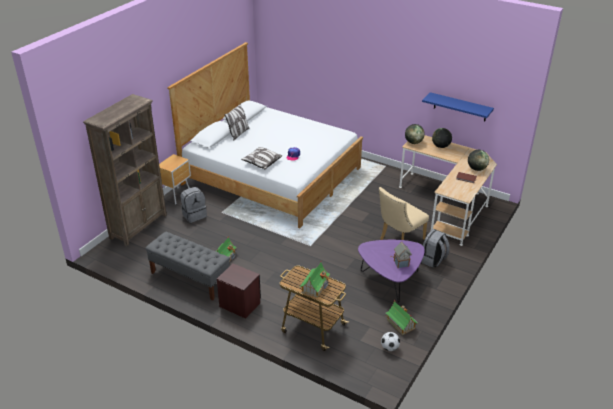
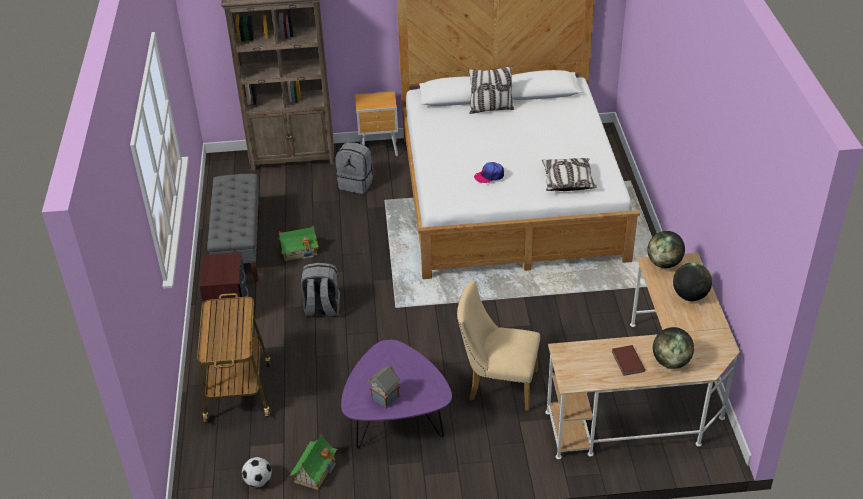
camera: 55 degrees right, 5 degrees up
(262, 162) = (445, 160): pillow -> pillow (567, 181)
(315, 286) = (222, 332): toy house -> none
(433, 260) = (486, 442): grey backpack -> grey backpack (322, 308)
(460, 107) = (735, 246): blue shelf -> none

